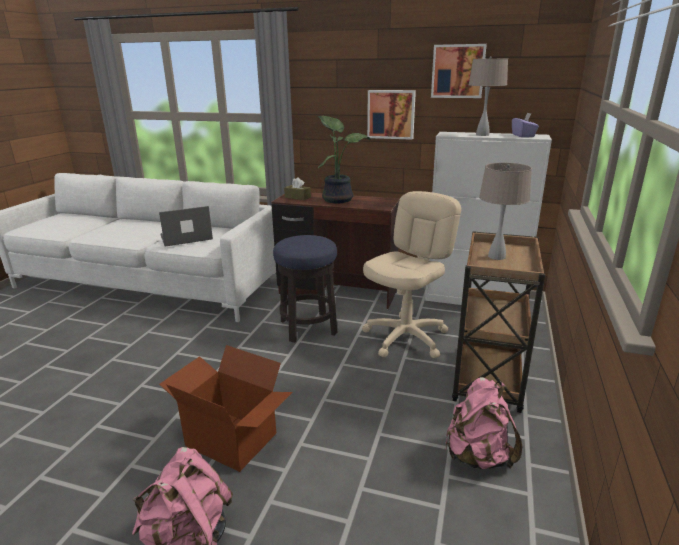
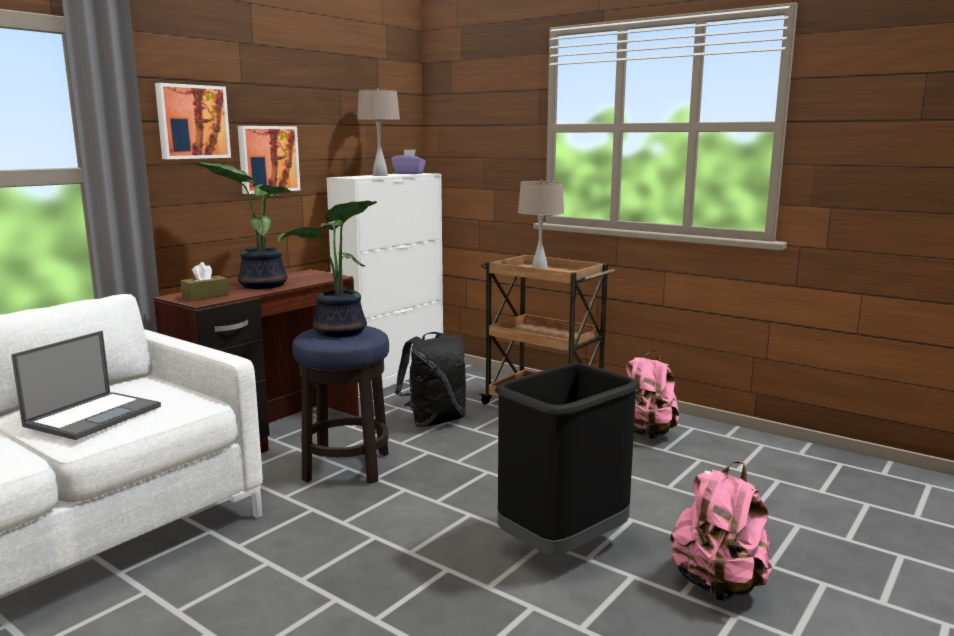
camera: 70 degrees left, 10 degrees down
(185, 237) = (94, 415): laptop -> laptop turned 150 degrees counterclockwise
(232, 439) = (563, 546): cardboard box -> black trash can
(303, 242) = (339, 332): none -> potted plant
(406, 337) = (434, 420): beige office chair -> black backpack
(458, 71) = (331, 104): picture -> picture (192, 122)

